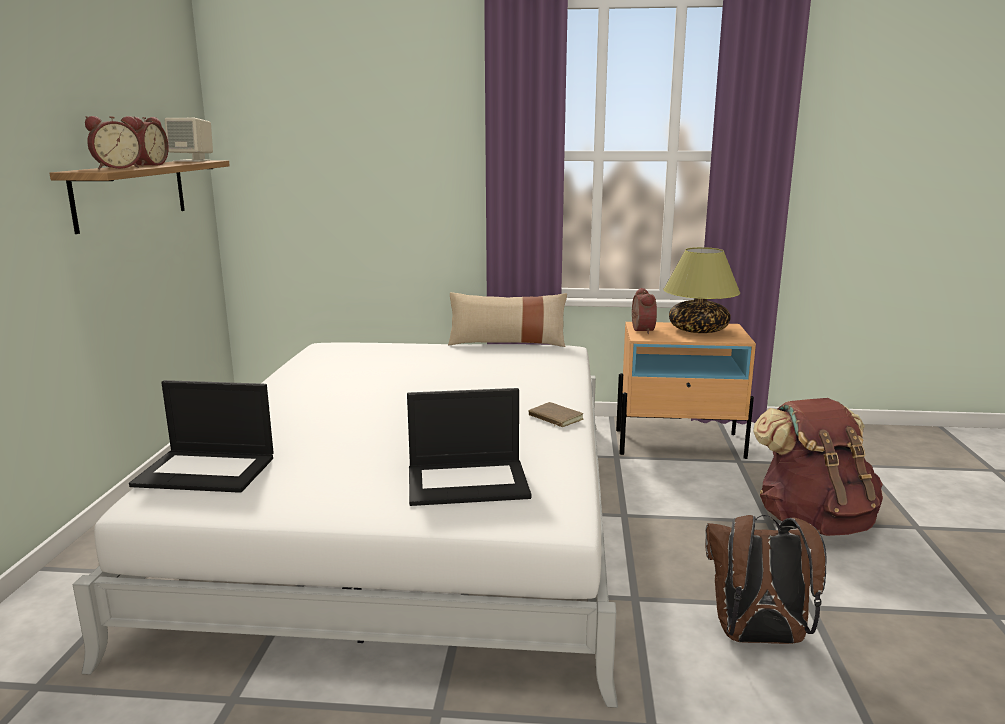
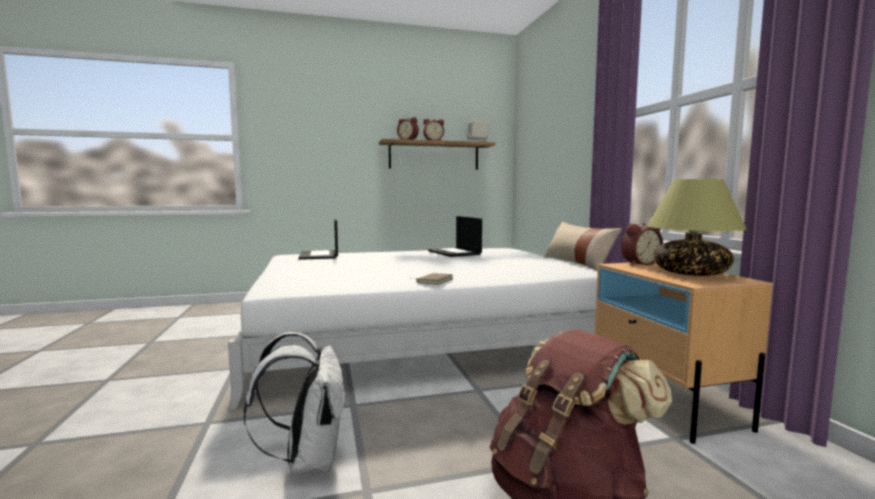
camera: 70 degrees right, 10 degrees down
(469, 482) = (318, 277): laptop -> laptop (455, 252)
(757, 638) = (308, 460): brown backpack -> white backpack

